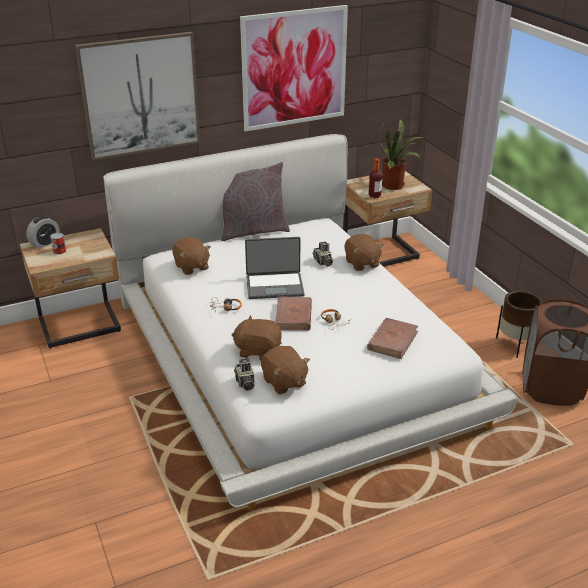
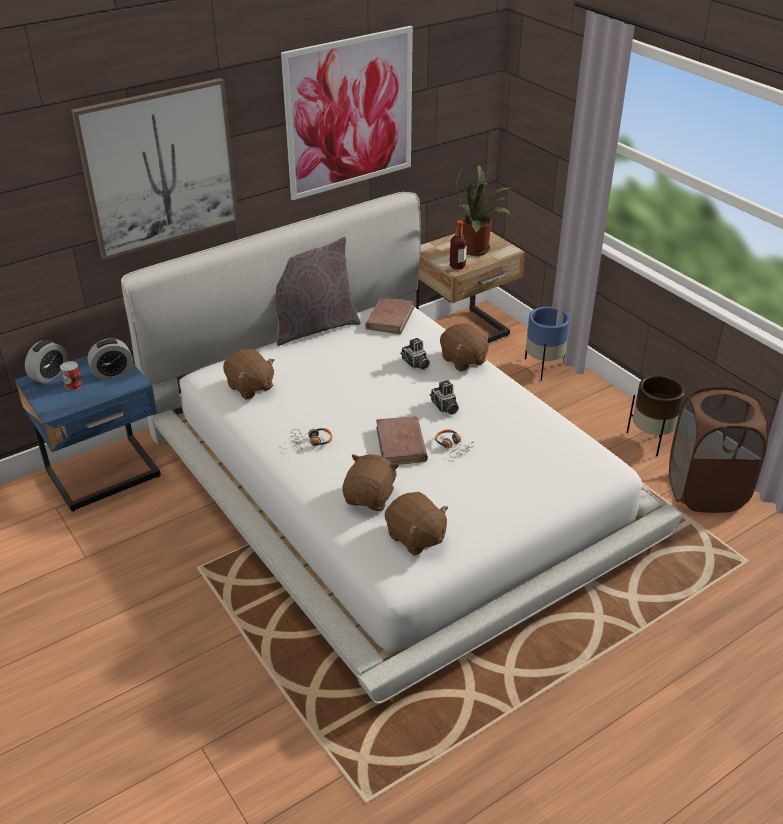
camera: 10 degrees left, 5 degrees up
(81, 327) = (105, 476): beige nightstand -> blue nightstand
(90, 246) = (113, 373): none -> alarm clock
(245, 383) = (367, 544): camera -> camera (444, 407)
(258, 351) = (370, 497): brown plush toy -> brown plush toy turned 105 degrees clockwise
(274, 286) = (365, 403): laptop -> none
(392, 340) = (531, 464): brown book -> brown book (390, 318)
(440, 284) = (543, 367): none -> blue planter

